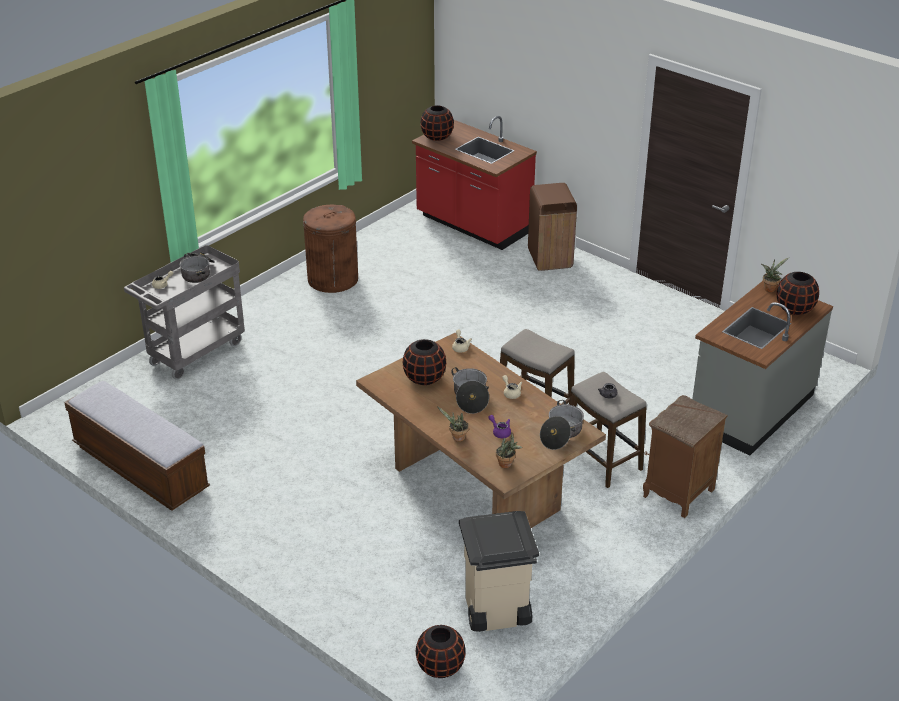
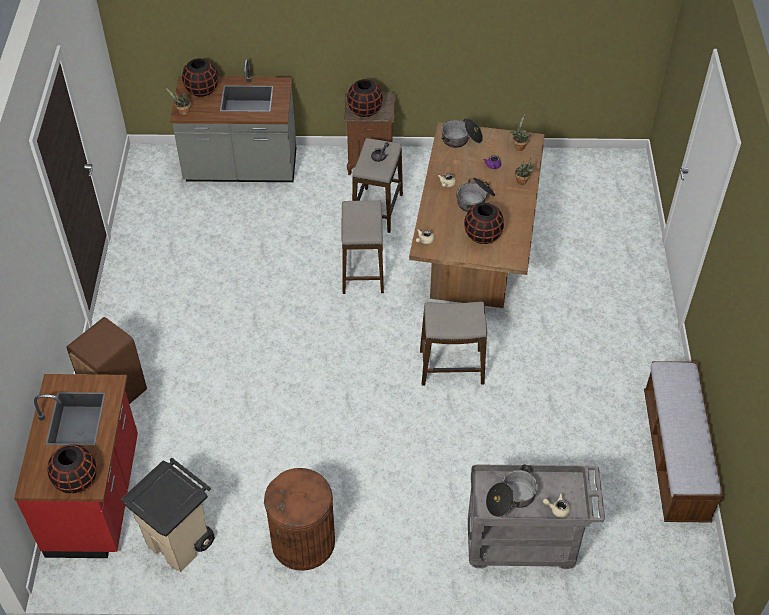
camera: 130 degrees left, 15 degrees up
(375, 406) = (451, 368): none -> stool
(440, 667) = (626, 182): black vase -> black vase (365, 110)
(495, 613) = (564, 184): beige trash can -> beige trash can (180, 542)

